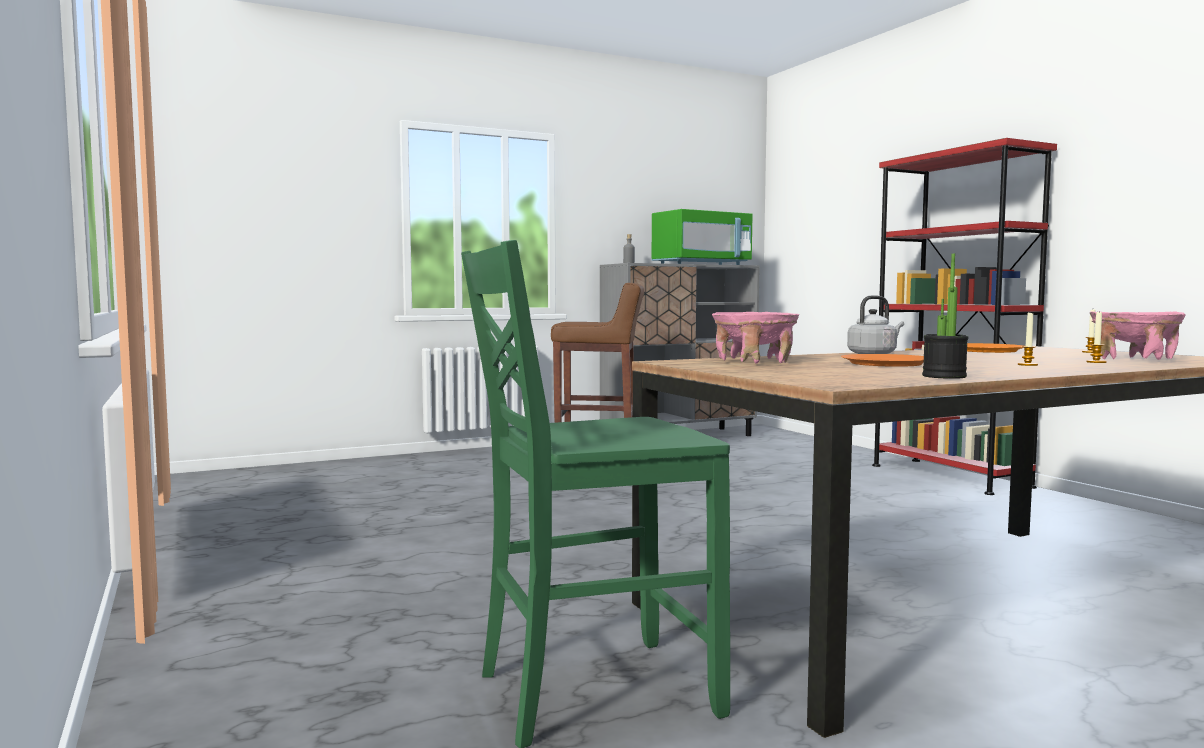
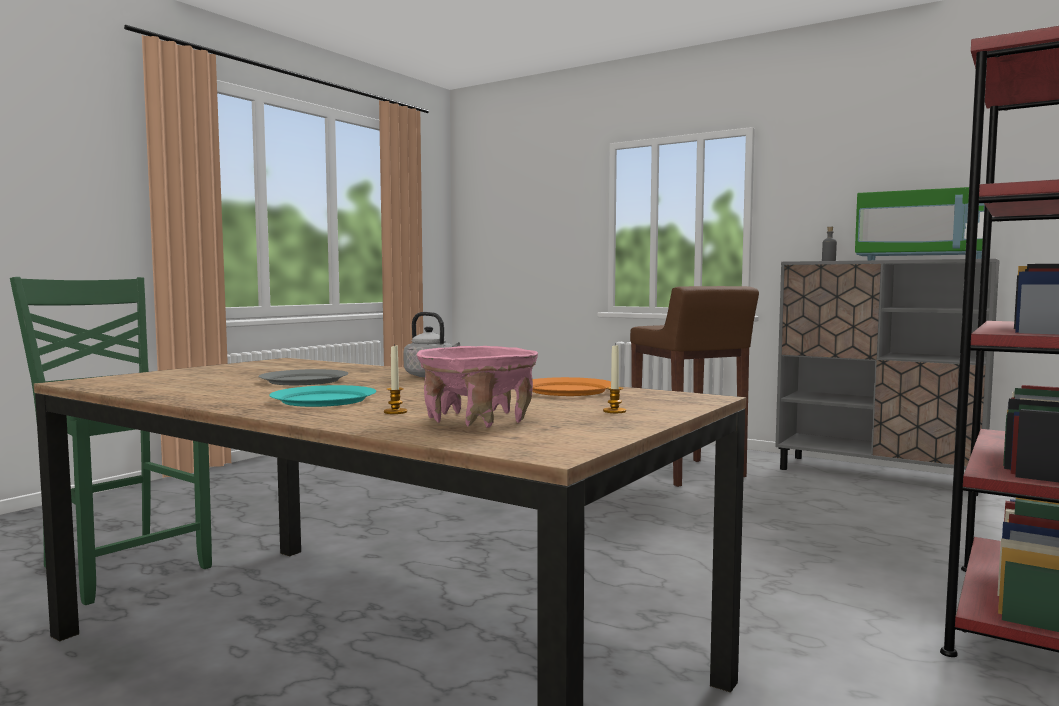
camera: 60 degrees right, 0 degrees up
(754, 362) = (295, 367): pink bowl -> none
(886, 363) = (304, 381): orange plate -> grey plate
(944, 376) = (159, 390): potted plant -> none
(1027, 365) = (323, 400): candle -> turquoise plate

